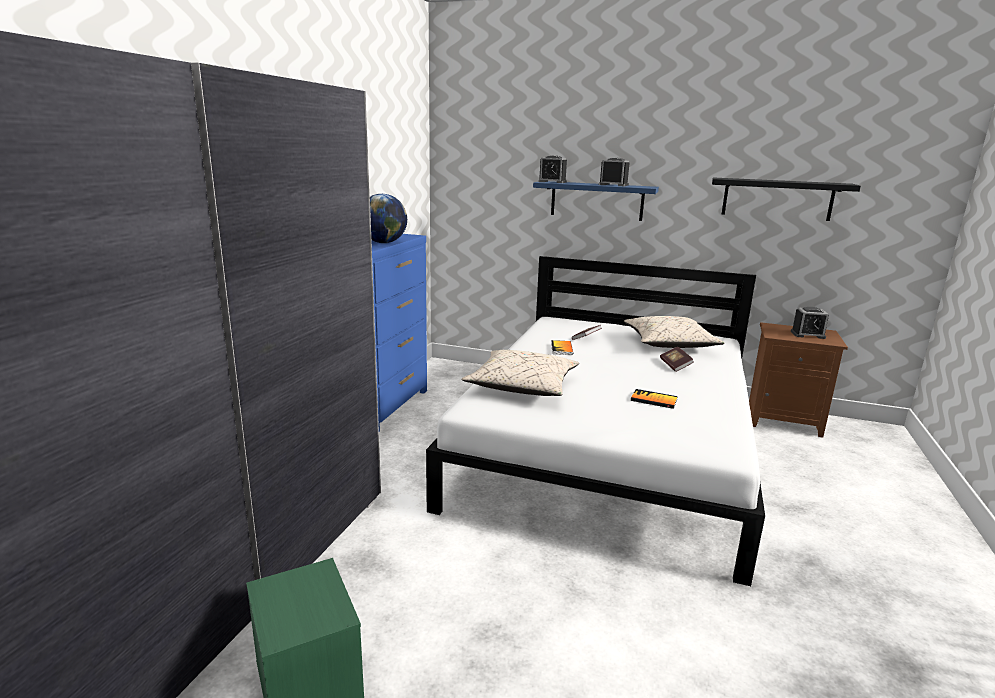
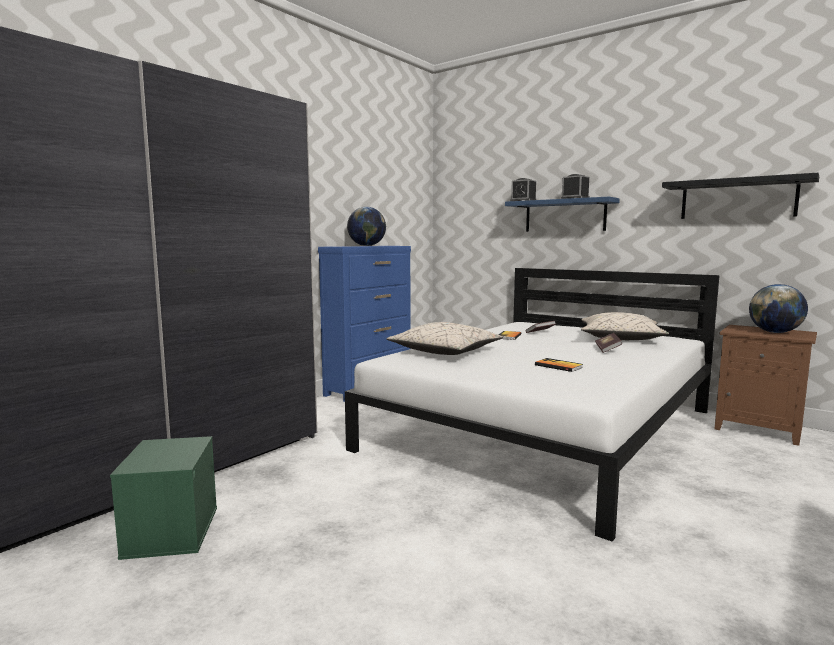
camera: 20 degrees right, 10 degrees down
(807, 335) = (775, 332): alarm clock -> globe

